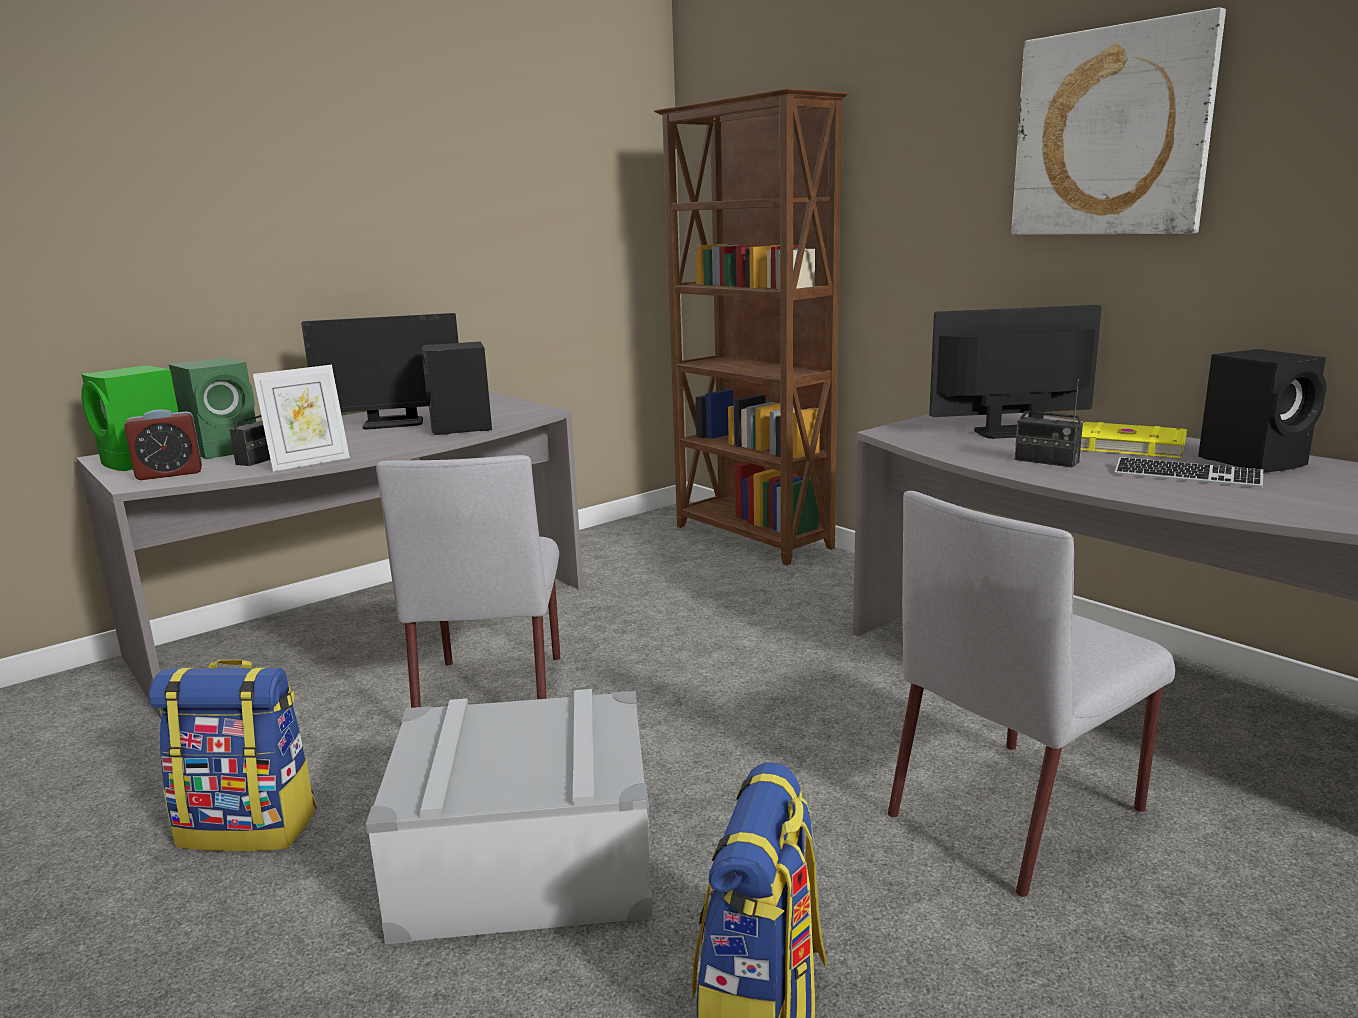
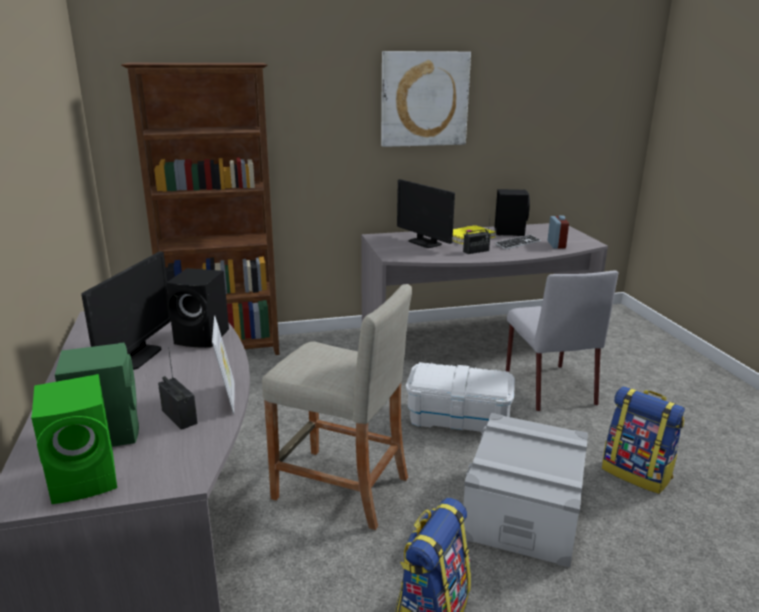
camera: 65 degrees left, 5 degrees up
(169, 474) = (168, 462): alarm clock -> alarm clock (556, 245)
(493, 694) = (341, 488): grey chair -> beige stool
(766, 736) = (458, 417): none -> white storage box
(1011, 432) = (425, 243): monitor -> monitor turned 60 degrees counterclockwise

